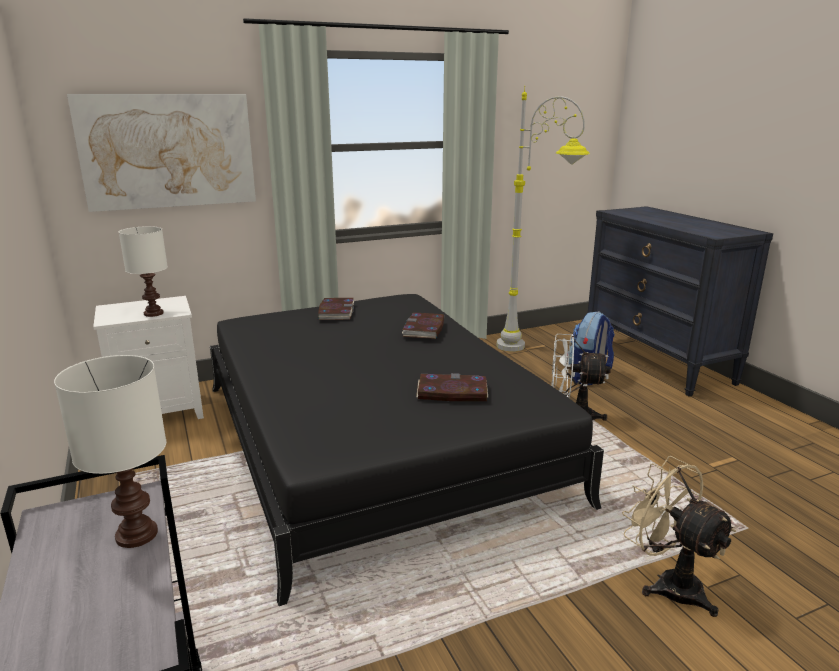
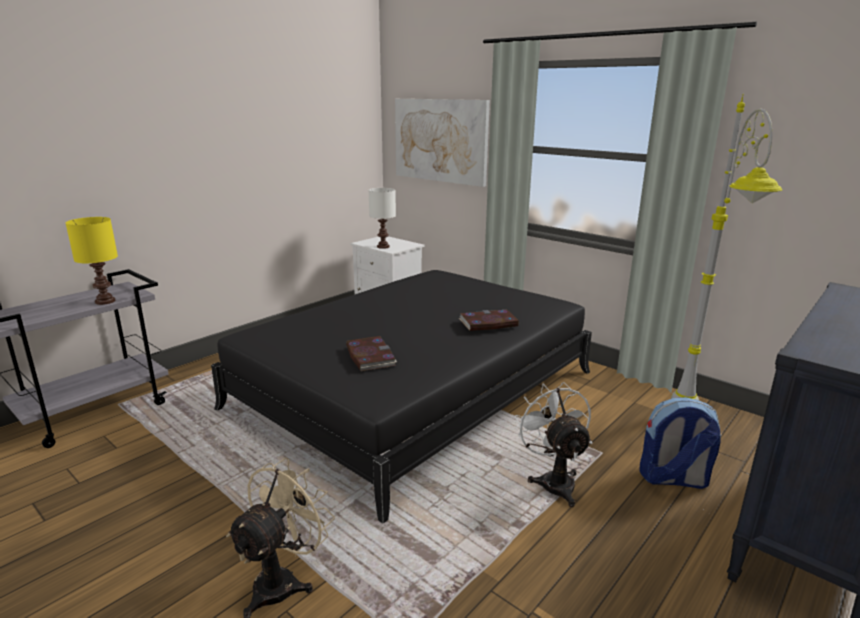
camera: 65 degrees right, 0 degrees up
(138, 534) = (105, 301): white table lamp -> yellow table lamp
(336, 311) = (487, 290): book -> none

